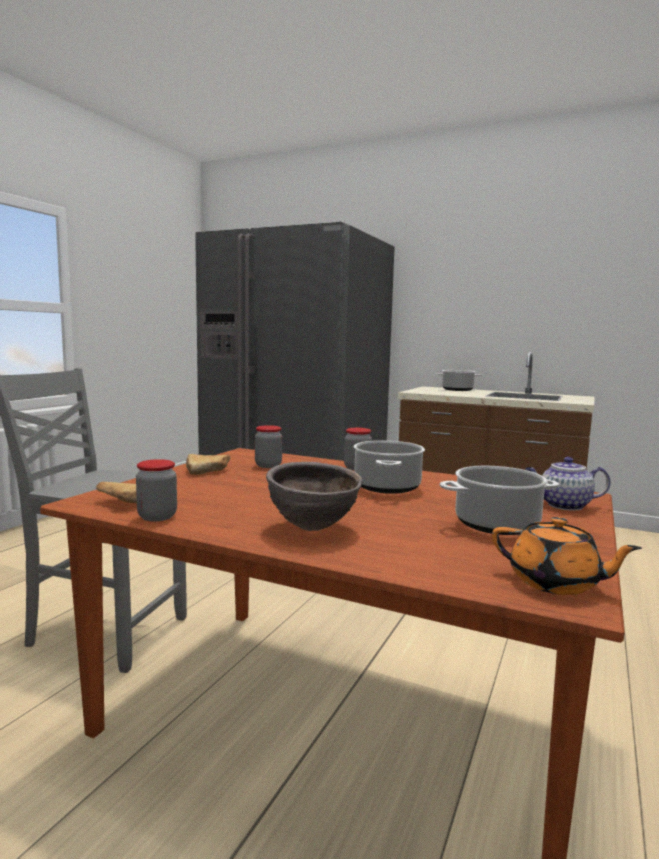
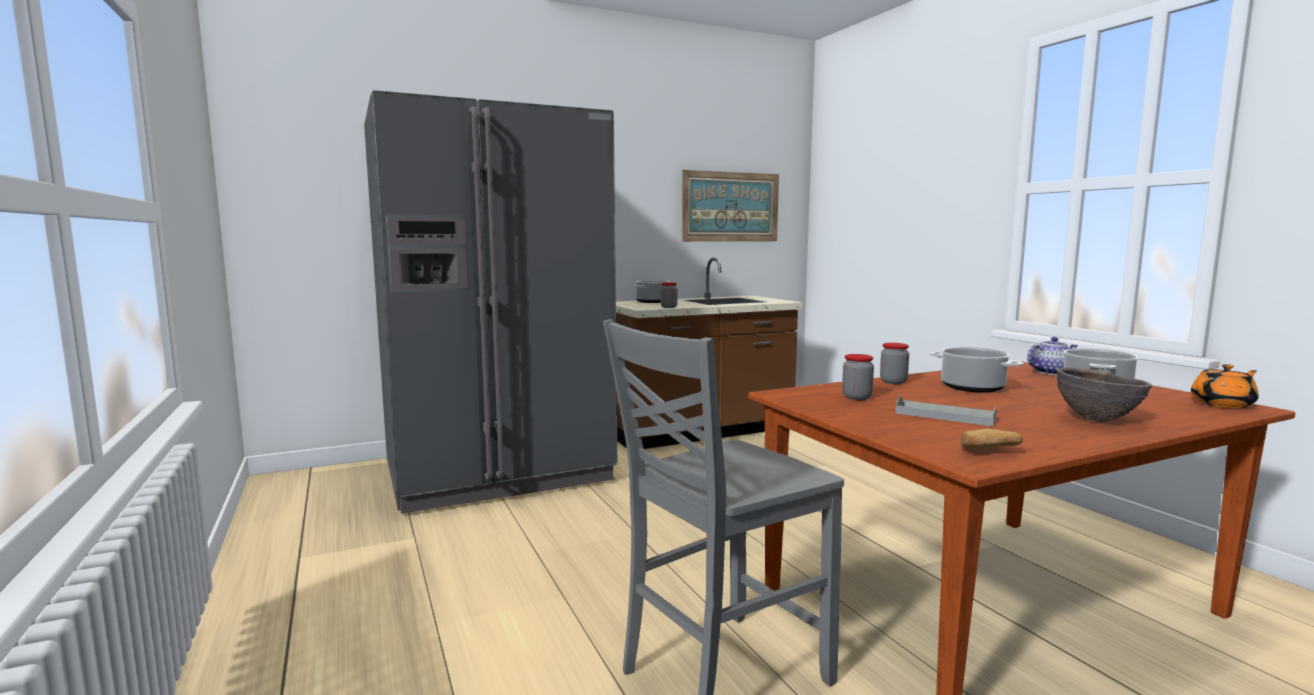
camera: 50 degrees left, 0 degrees up
(157, 516) = (1046, 448): jar -> jar (669, 307)
(209, 471) = (862, 413): bread -> none
(237, 487) = (944, 416): none -> grey tray
(563, 505) = (1050, 372): teapot -> teapot turned 150 degrees counterclockwise
(573, 300) = (730, 207): none -> picture

